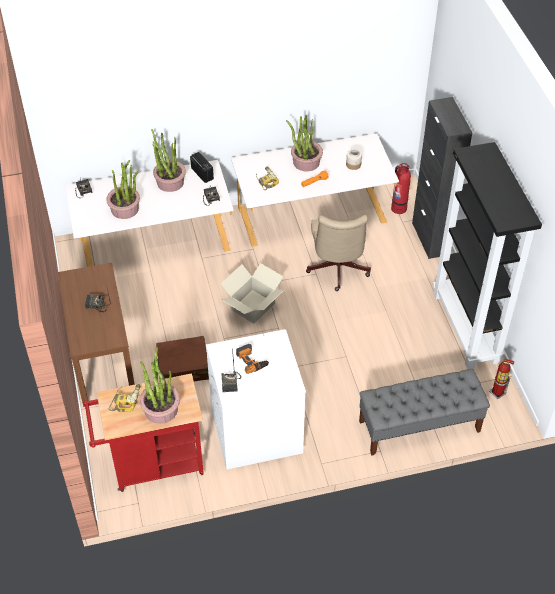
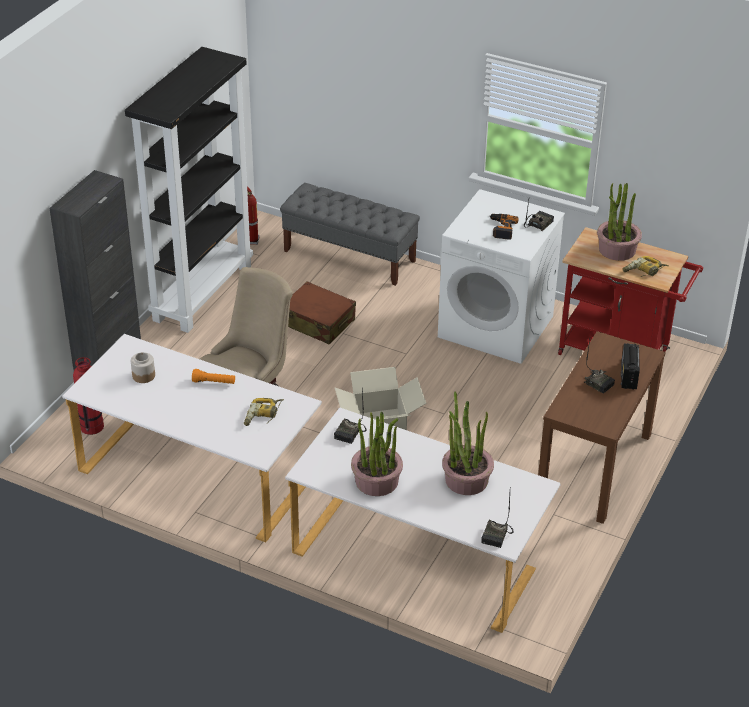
camera: 140 degrees left, 10 degrees down
(184, 367) = (512, 411): brown suitcase -> brown suitcase (317, 322)
(202, 173) = (326, 469): radio -> radio (628, 376)
(306, 162) = (190, 409): potted plant -> none

